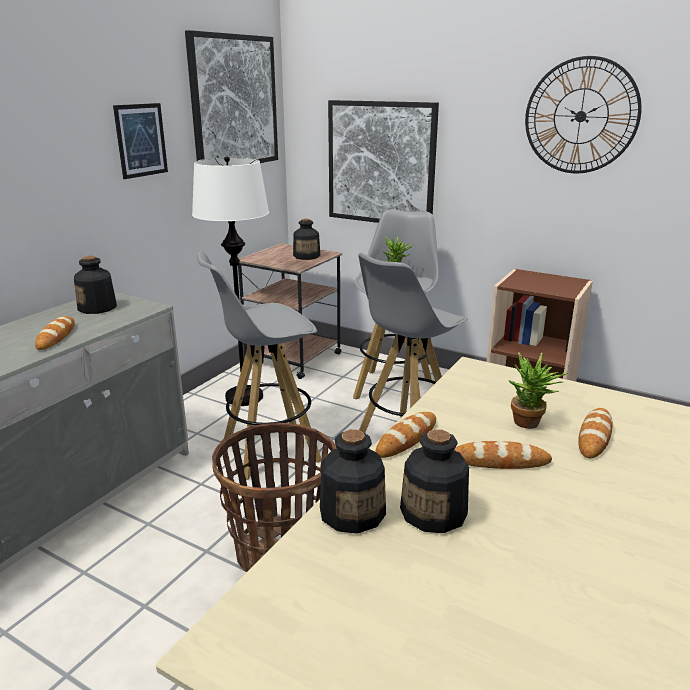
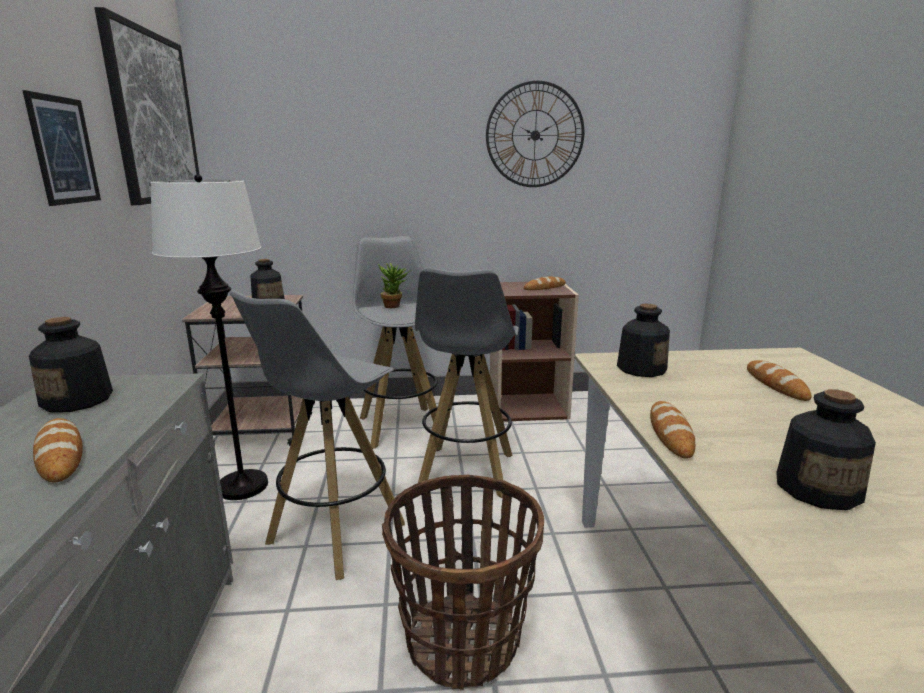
camera: 35 degrees left, 5 degrees down
(352, 512) = (769, 522): bottle -> bottle (641, 368)
(381, 163) = (334, 192): picture -> none
(499, 461) = (765, 425): bread -> bread (545, 287)
(530, 425) = (725, 390): potted plant -> none

